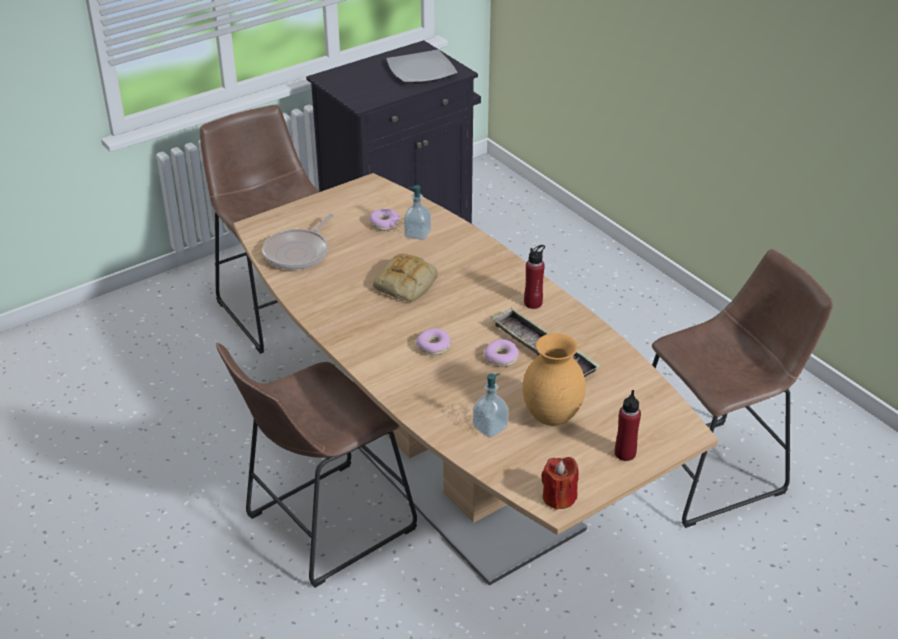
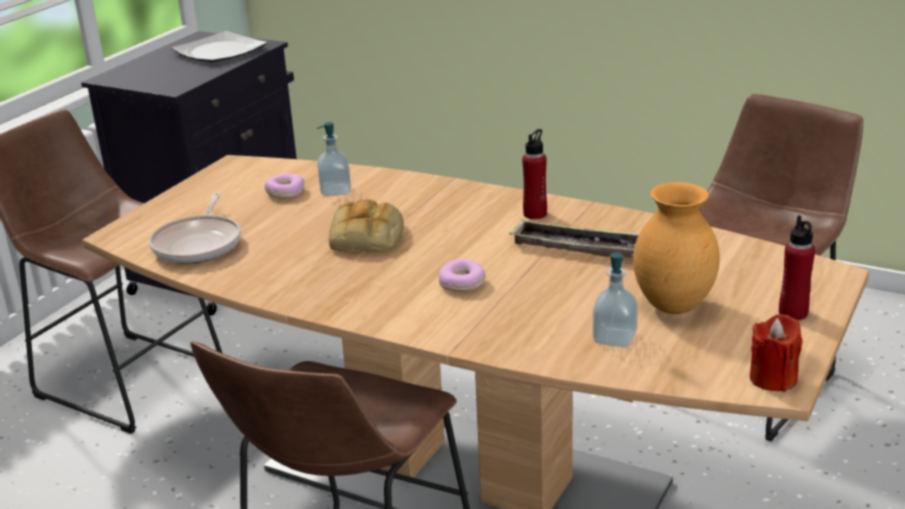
camera: 25 degrees left, 10 degrees down
(502, 358) = (554, 270): donut -> none

